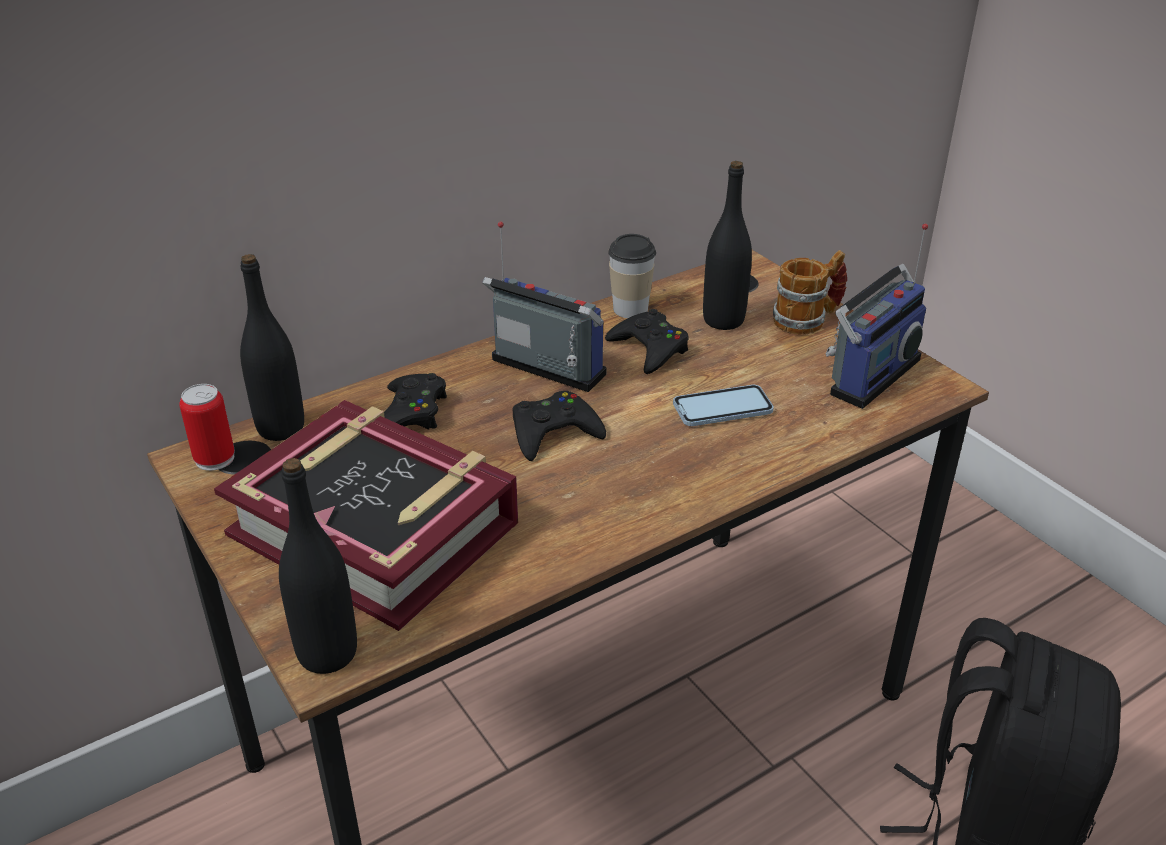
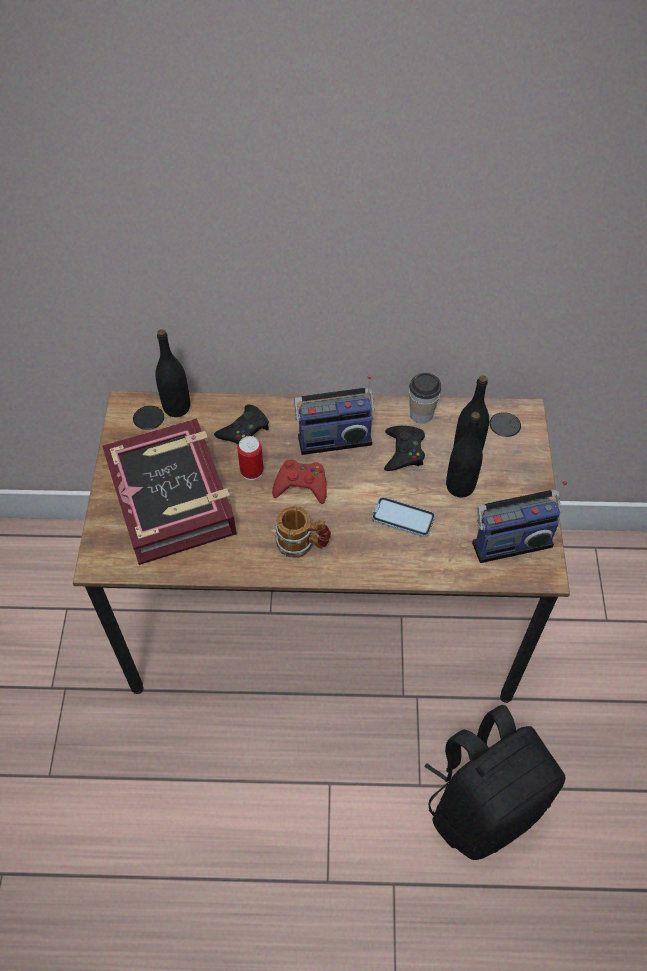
camera: 35 degrees right, 20 degrees up
(215, 458) = (135, 412): can -> can (252, 471)
(327, 653) = (103, 558): black bottle -> black bottle (460, 486)
(545, 371) = (334, 437): radio -> radio turned 105 degrees clockwise
(553, 433) = (301, 485): black game controller -> red game controller
(808, 319) = (518, 478): mug -> mug (302, 544)

